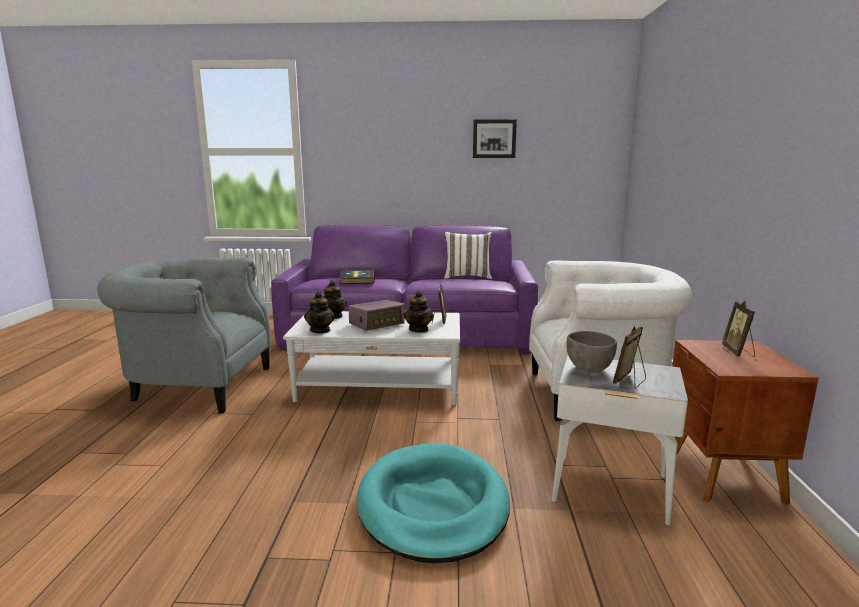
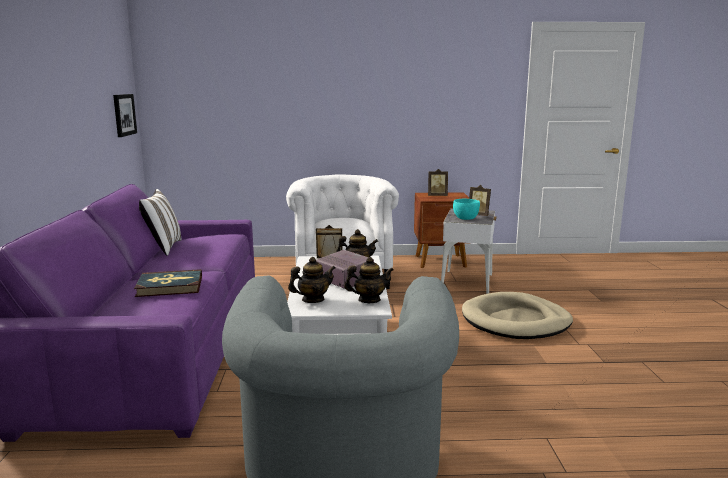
camera: 95 degrees left, 0 degrees up
(433, 505) = (516, 321): turquoise dog bed -> beige dog bed
(494, 138) = (75, 76): picture -> picture (124, 115)
(588, 368) = (465, 219): grey bowl -> turquoise bowl

